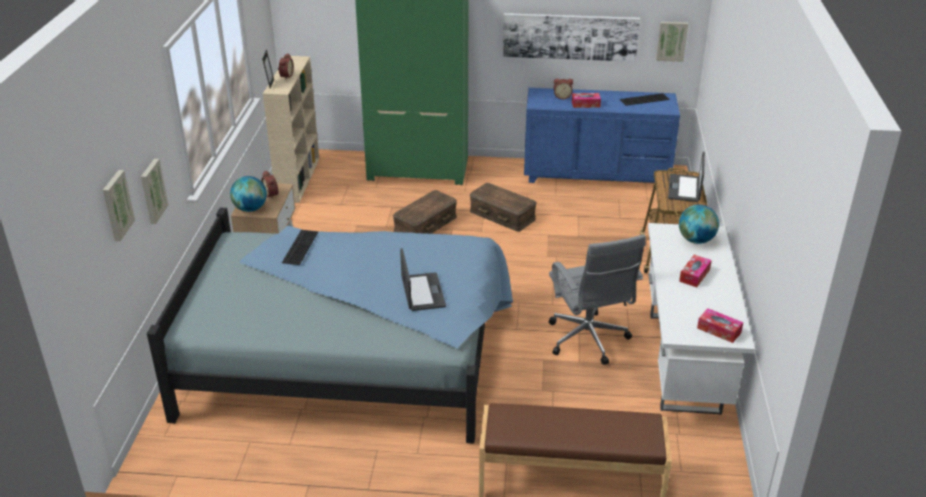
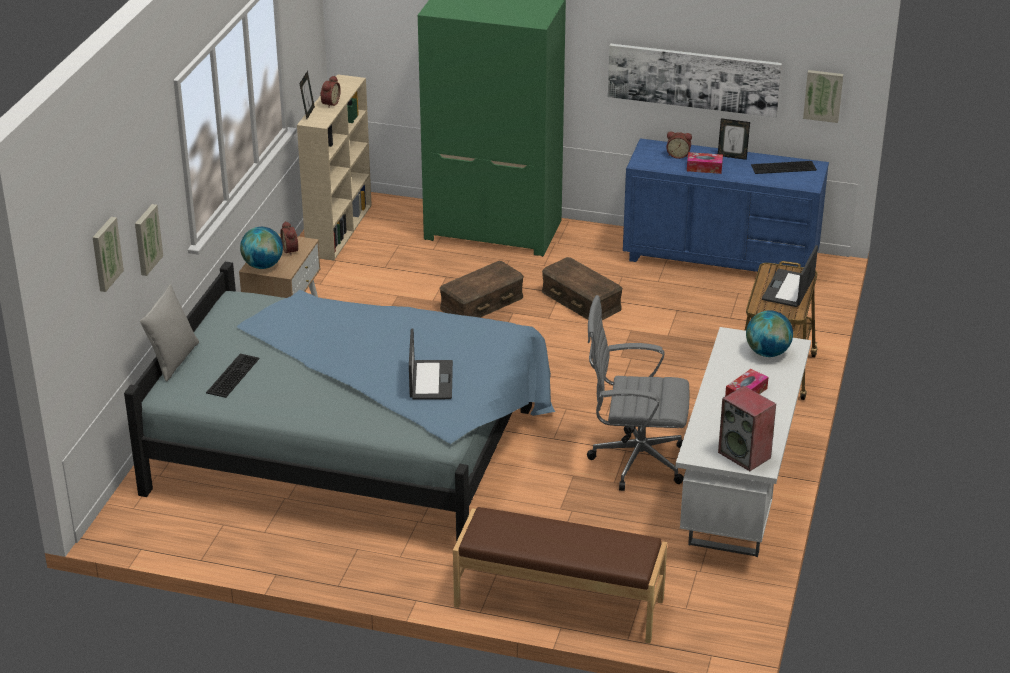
camera: 10 degrees right, 0 degrees up
(187, 298) = (173, 360): none -> grey pillow
(299, 246) = (307, 315): keyboard -> keyboard (232, 375)
(588, 341) = (634, 461): grey office chair -> grey office chair turned 105 degrees clockwise
(603, 95) = (732, 156): none -> picture frame
(719, 330) = (745, 455): tissue box -> speaker

